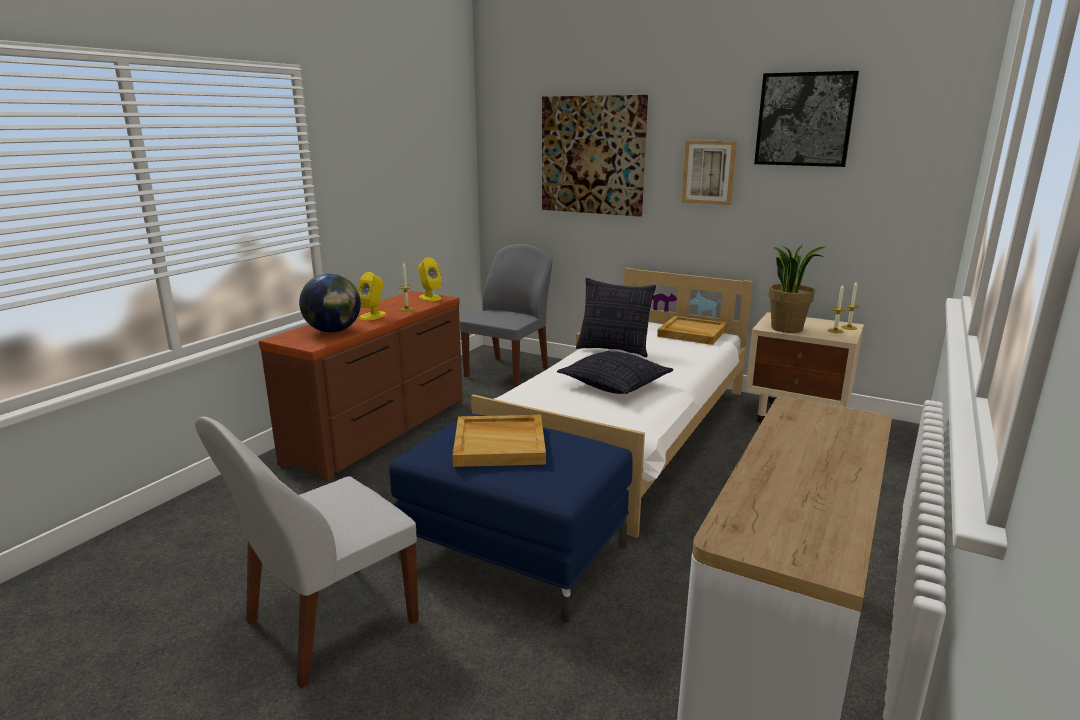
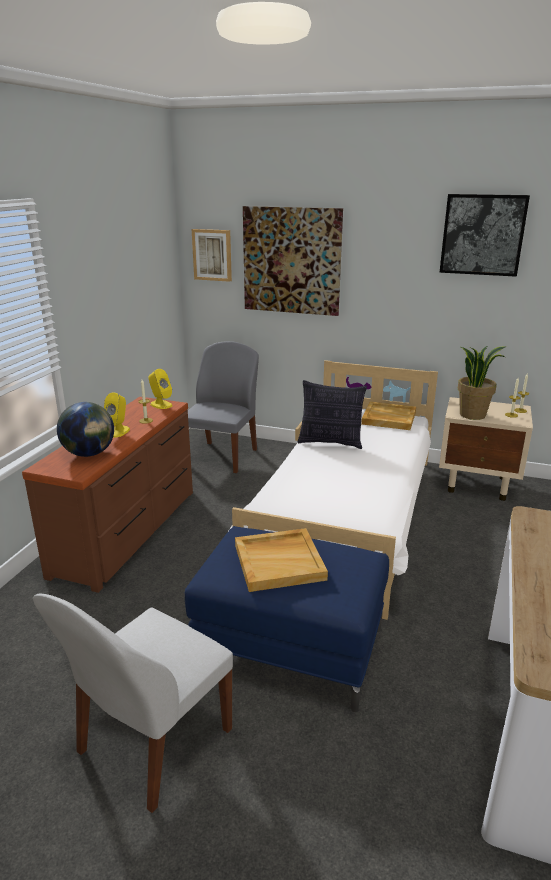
camera: 10 degrees left, 5 degrees up
(615, 385) = (346, 482): pillow -> none
(709, 172) = (398, 278): picture -> picture (212, 255)

